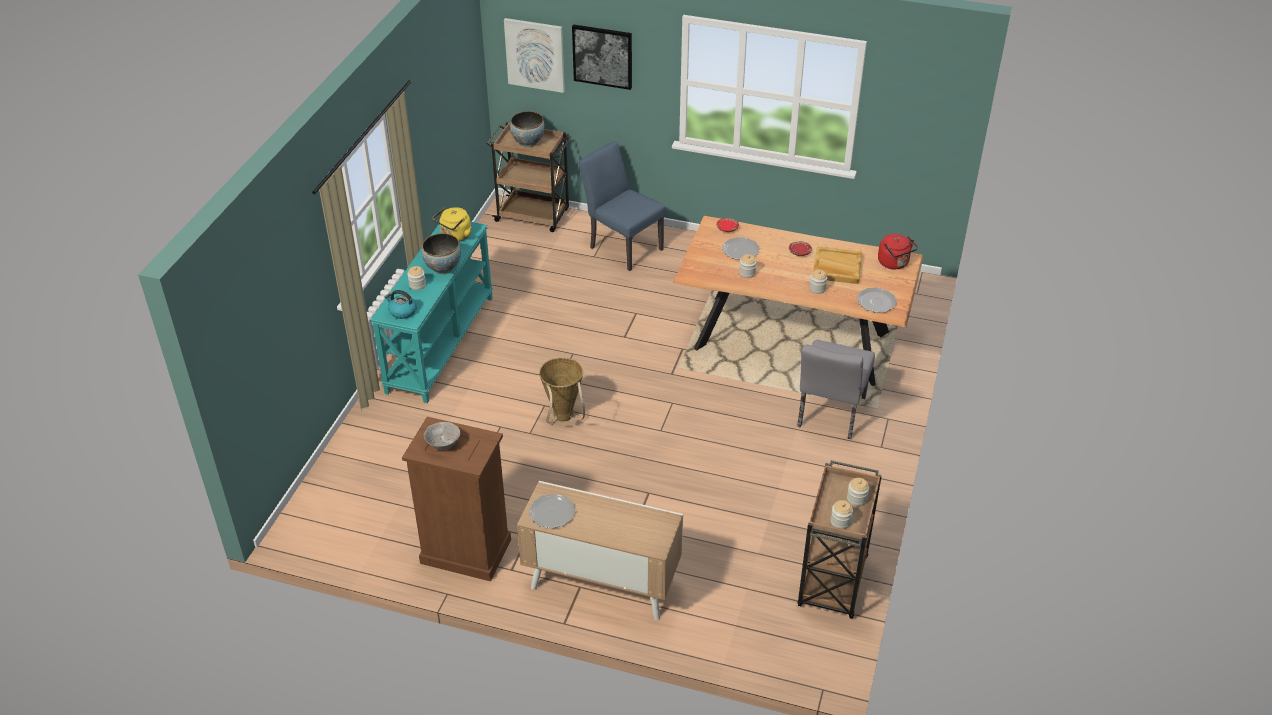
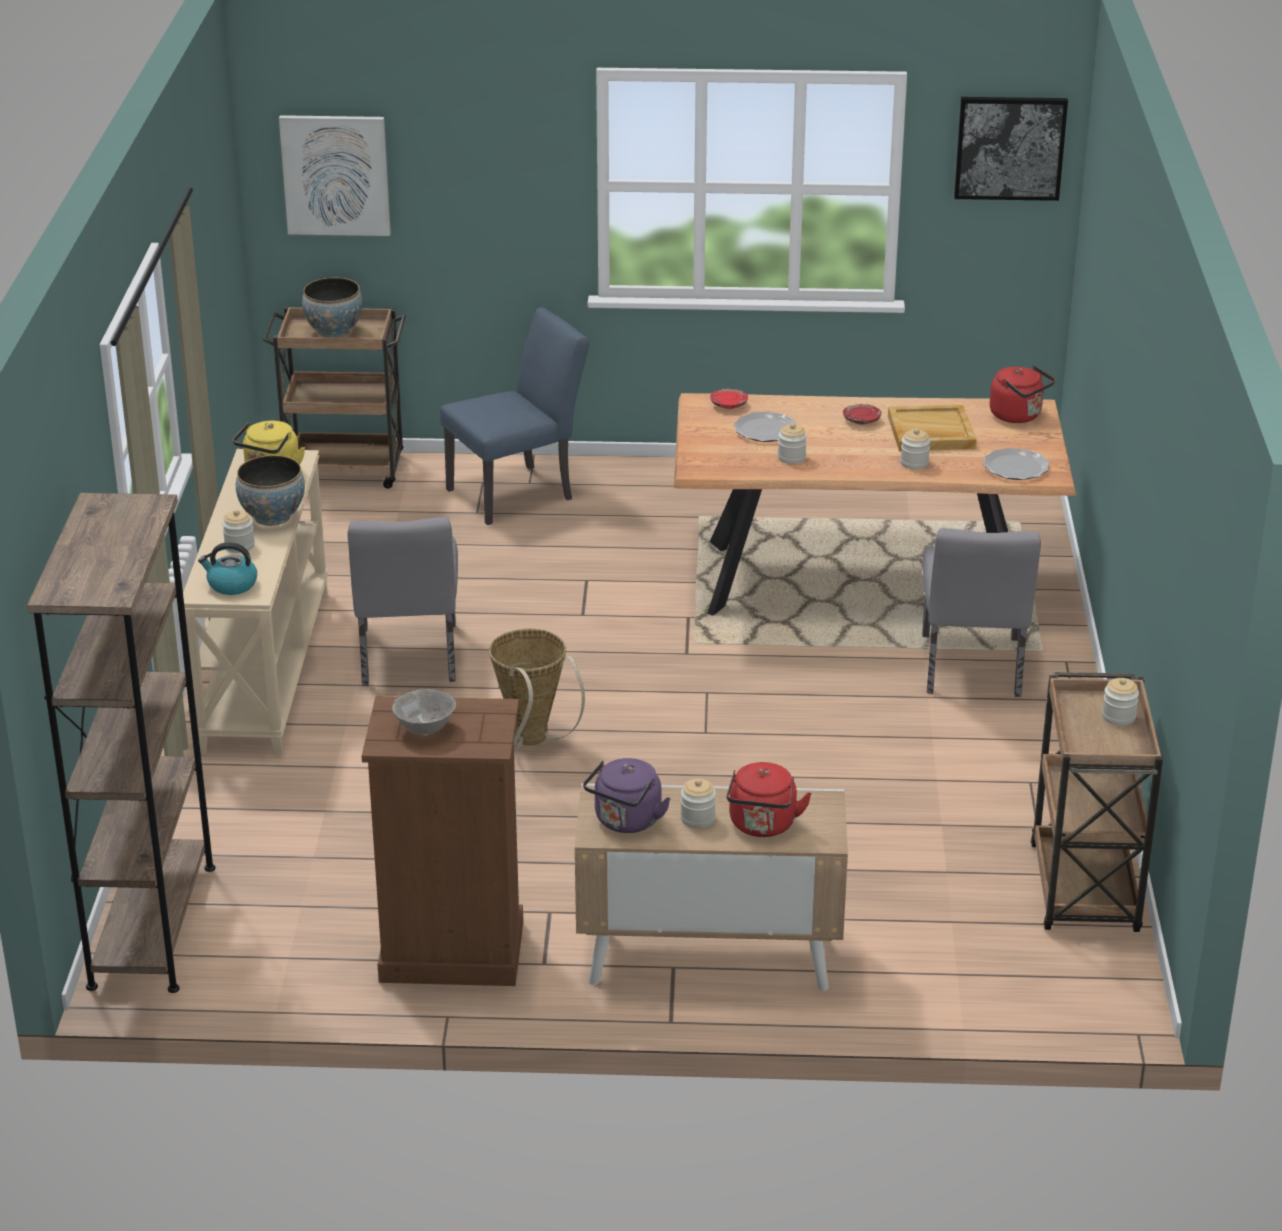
camera: 15 degrees left, 10 degrees down
(319, 502) = (152, 925): none -> brown bookcase
(439, 343) = (264, 669): turquoise console table -> beige console table
(517, 351) = (408, 661): none -> grey chair
(552, 512) = (626, 822): plate -> purple kettle
(602, 56) = (458, 160): picture -> picture (1010, 147)
(622, 246) = (518, 492): blue chair -> blue chair turned 120 degrees clockwise
(626, 531) = (762, 826): none -> red kettle
(840, 522) = (1109, 749): jar -> jar (697, 818)

